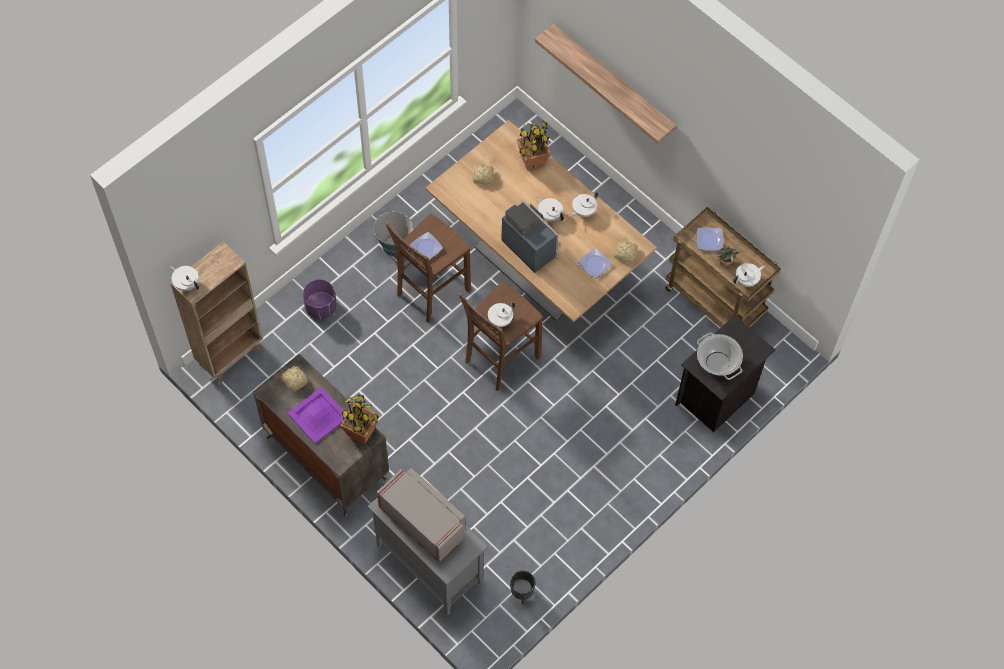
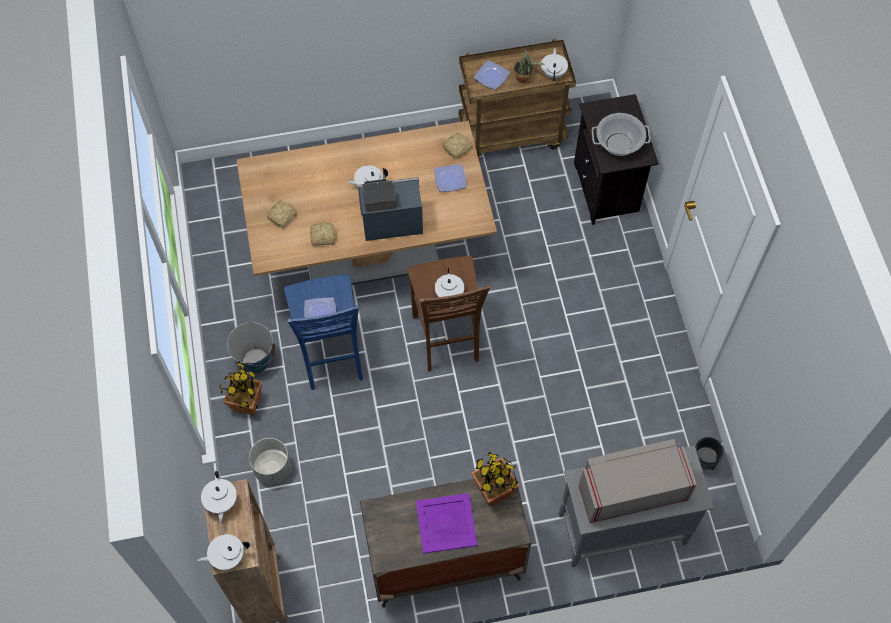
camera: 55 degrees left, 0 degrees up
(294, 380) = (388, 523): bread -> bread (322, 236)
(321, 307) = (273, 468): purple planter -> grey planter
(430, 292) = (331, 358): brown stool -> blue stool
(532, 161) = (298, 165): potted plant -> potted plant (247, 404)
(583, 211) = (386, 155): white teapot -> white teapot (221, 502)
(613, 82) = (296, 32): shelf -> none

